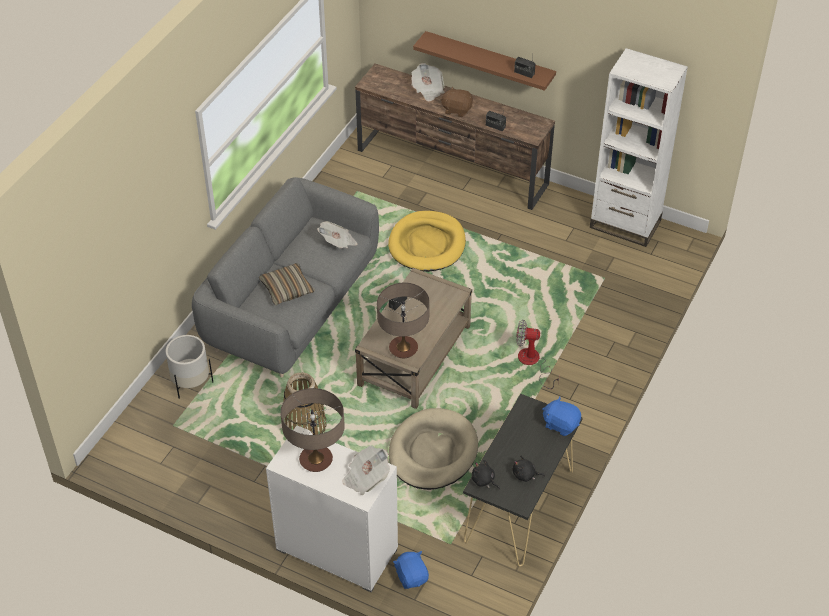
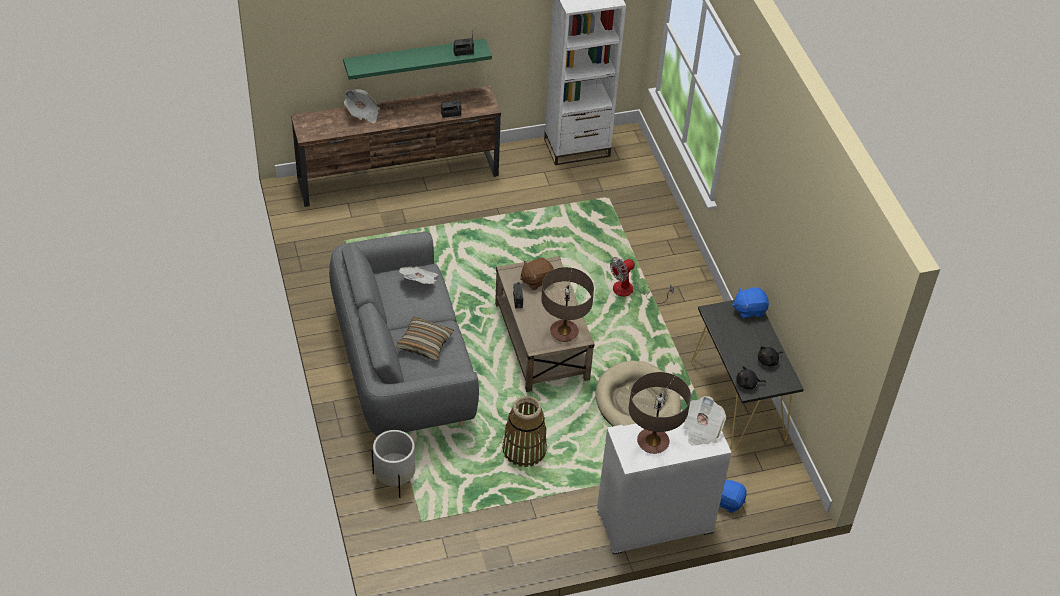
camera: 45 degrees left, 0 degrees up
(427, 244) = (450, 250): yellow dog bed -> none
(457, 110) = (405, 117): brown plush toy -> brown plush toy (536, 280)
(489, 61) = (415, 59): brown shelf -> green shelf

